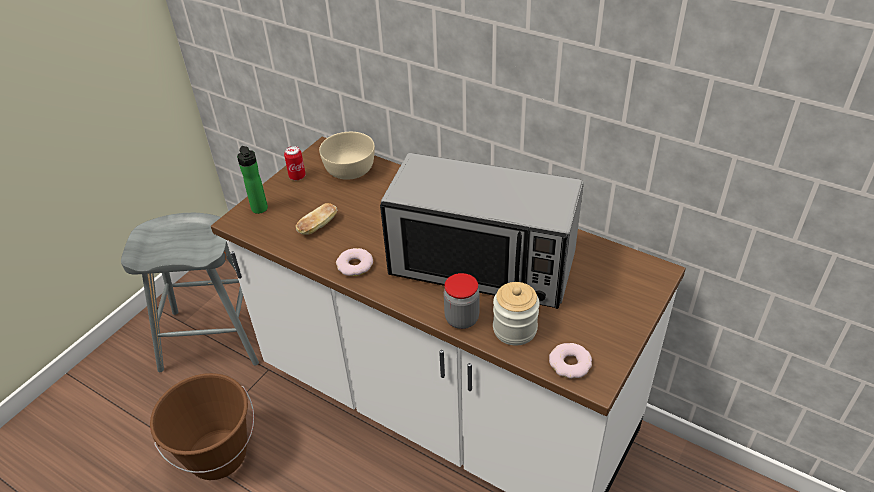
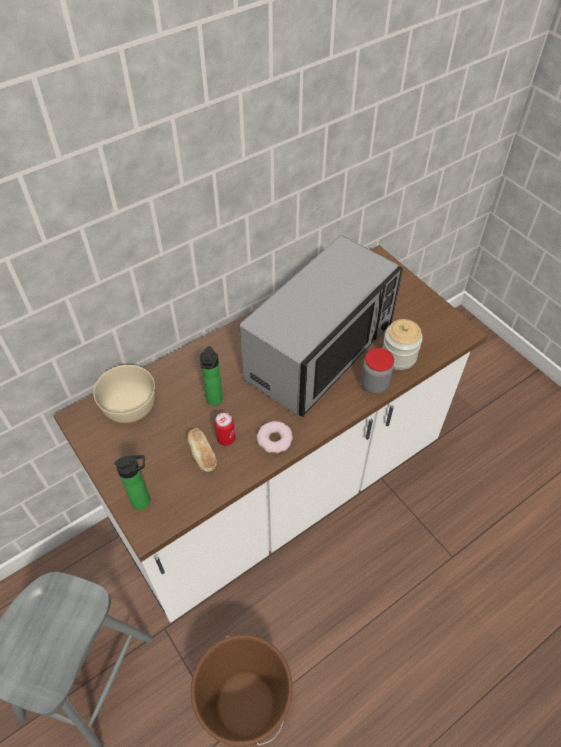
camera: 70 degrees left, 10 degrees up
(297, 176) = (109, 454): can -> can (226, 439)
(379, 214) = (214, 401): none -> bottle
(570, 364) = (443, 338): donut -> none

